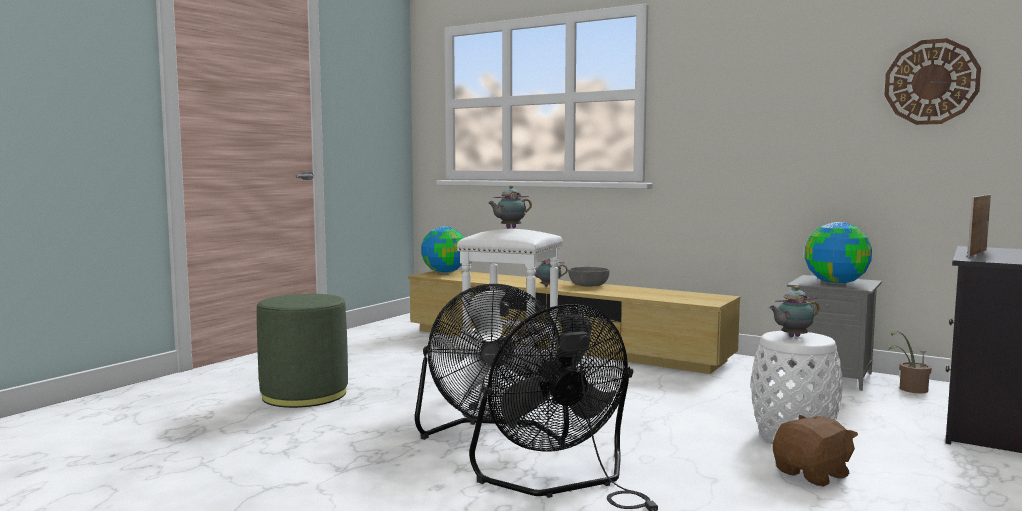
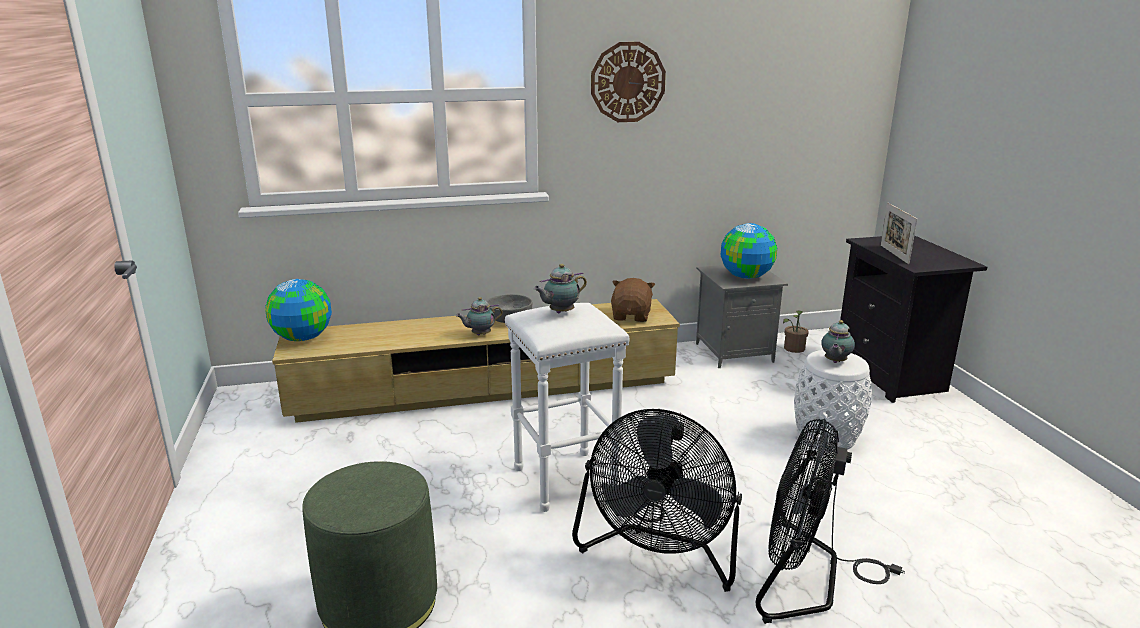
camera: 45 degrees left, 15 degrees up
(491, 431) = (655, 549): black fan -> black fan turned 60 degrees clockwise
(509, 228) = (560, 312): teapot -> teapot turned 45 degrees clockwise
(813, 474) = (895, 474): brown plush toy -> brown plush toy (631, 316)
(931, 82) = (798, 89): wall clock -> wall clock (627, 82)

